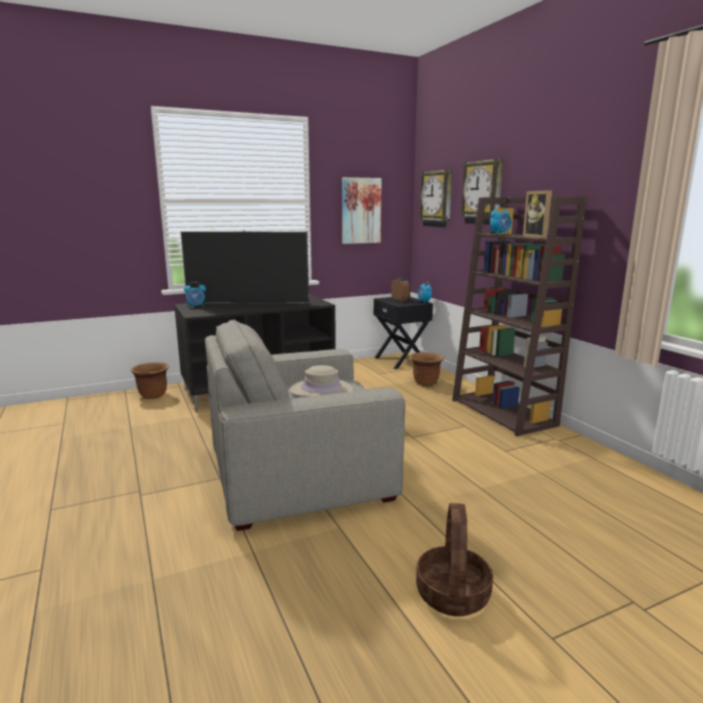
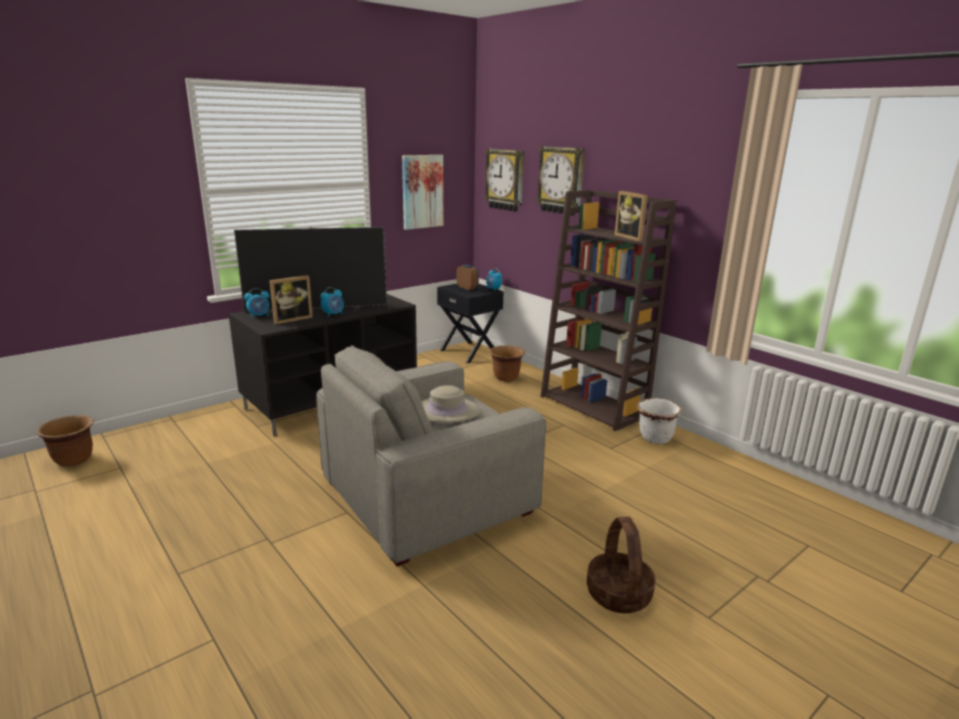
camera: 15 degrees left, 5 degrees up
(153, 395) = (210, 420): brown planter -> brown planter (74, 460)
(220, 309) = (291, 319): none -> picture frame
(500, 234) = (588, 229): alarm clock -> alarm clock (333, 314)
(558, 447) = (655, 438): none -> white planter

